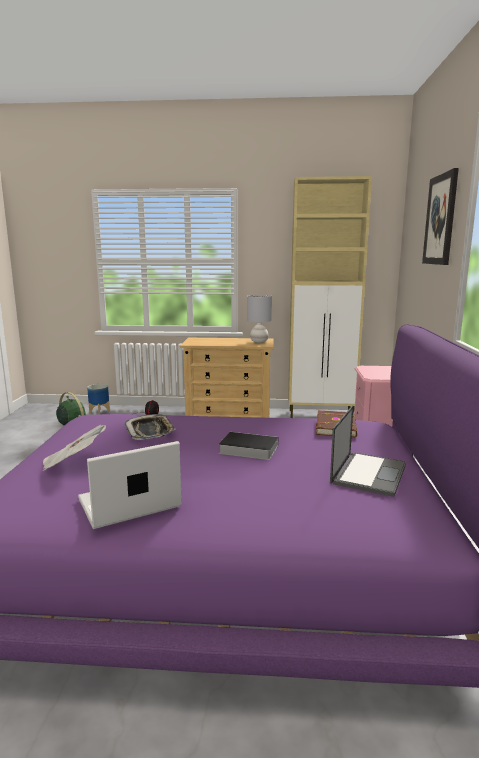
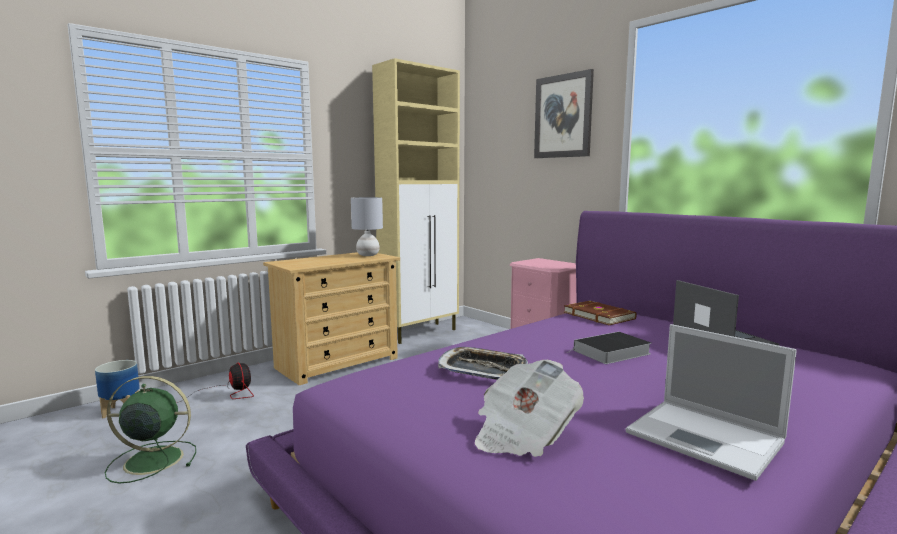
camera: 45 degrees left, 5 degrees down
(127, 504) = (707, 438): laptop -> laptop turned 60 degrees counterclockwise

